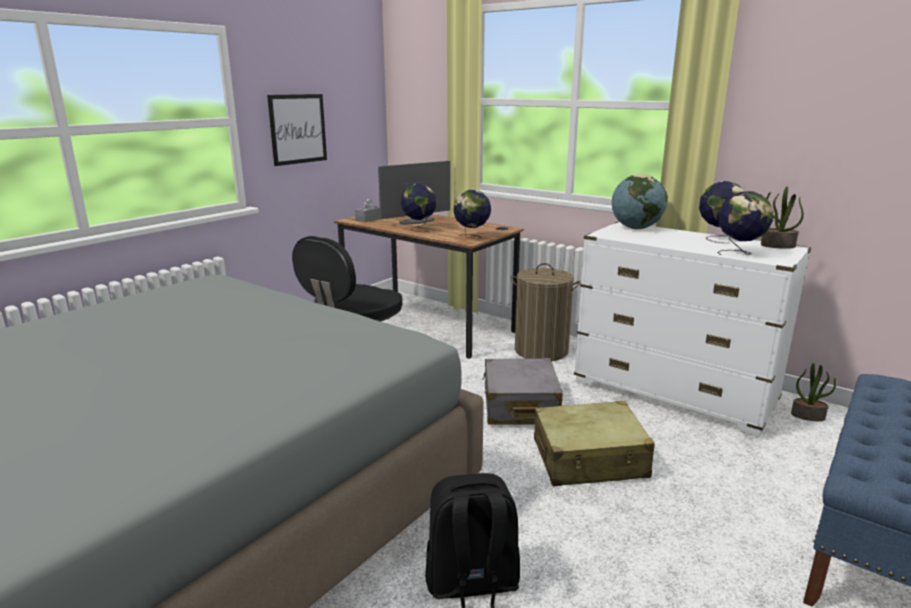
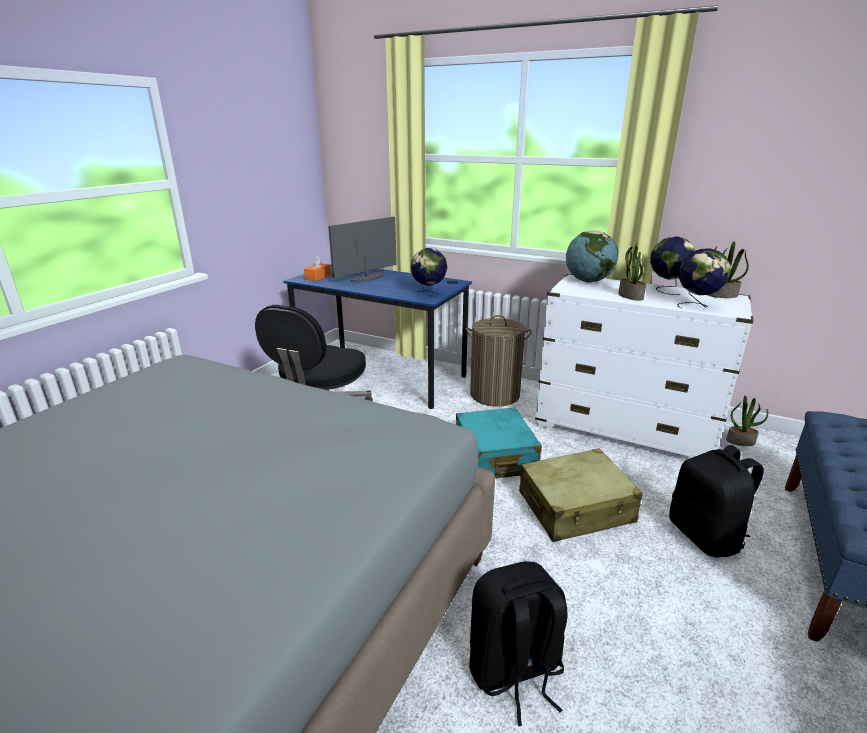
camera: 10 degrees left, 5 degrees up
(298, 129) = (240, 188): picture -> none
(369, 219) = (318, 277): grey tissue box -> orange tissue box
(419, 229) = (373, 287): globe -> none
(428, 325) = (382, 375): brown desk -> blue desk
(520, 406) = (494, 456): grey suitcase -> turquoise suitcase
(671, 242) = (630, 296): none -> potted plant
(725, 499) = (705, 536): none -> black backpack

